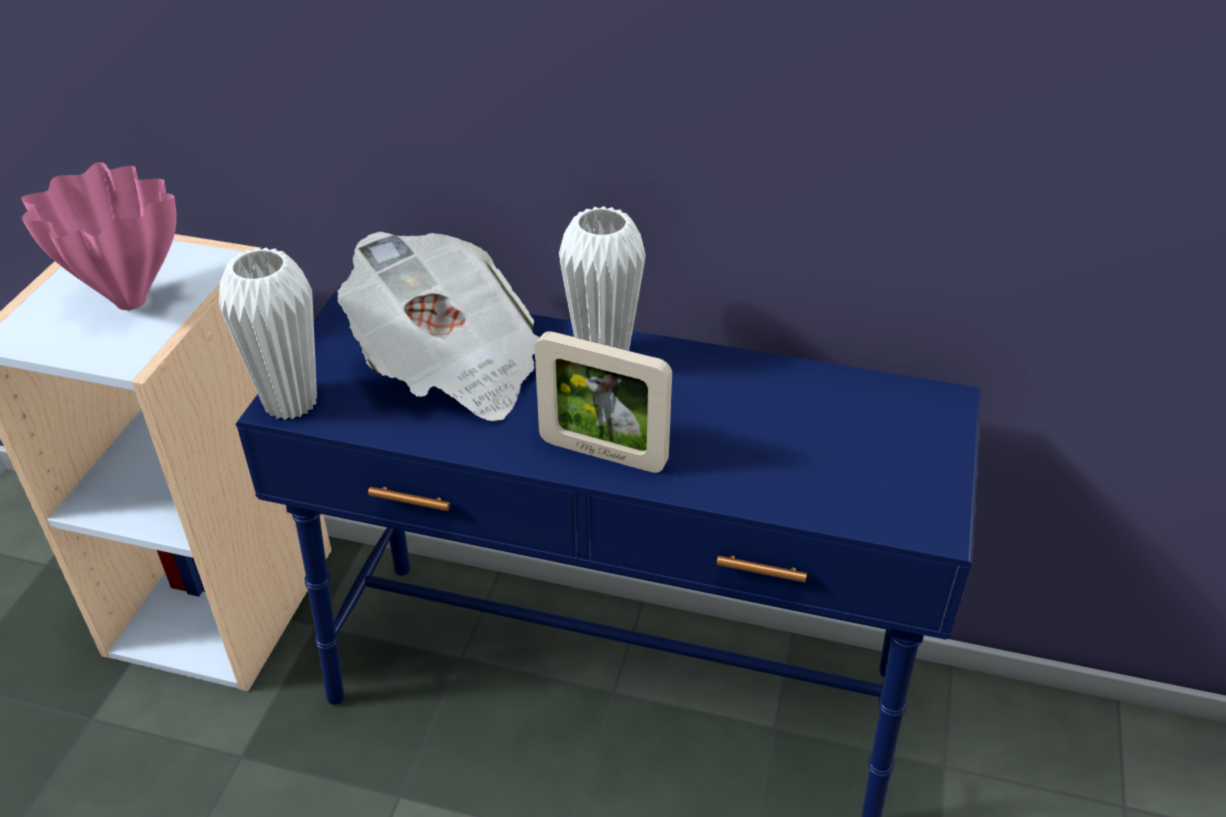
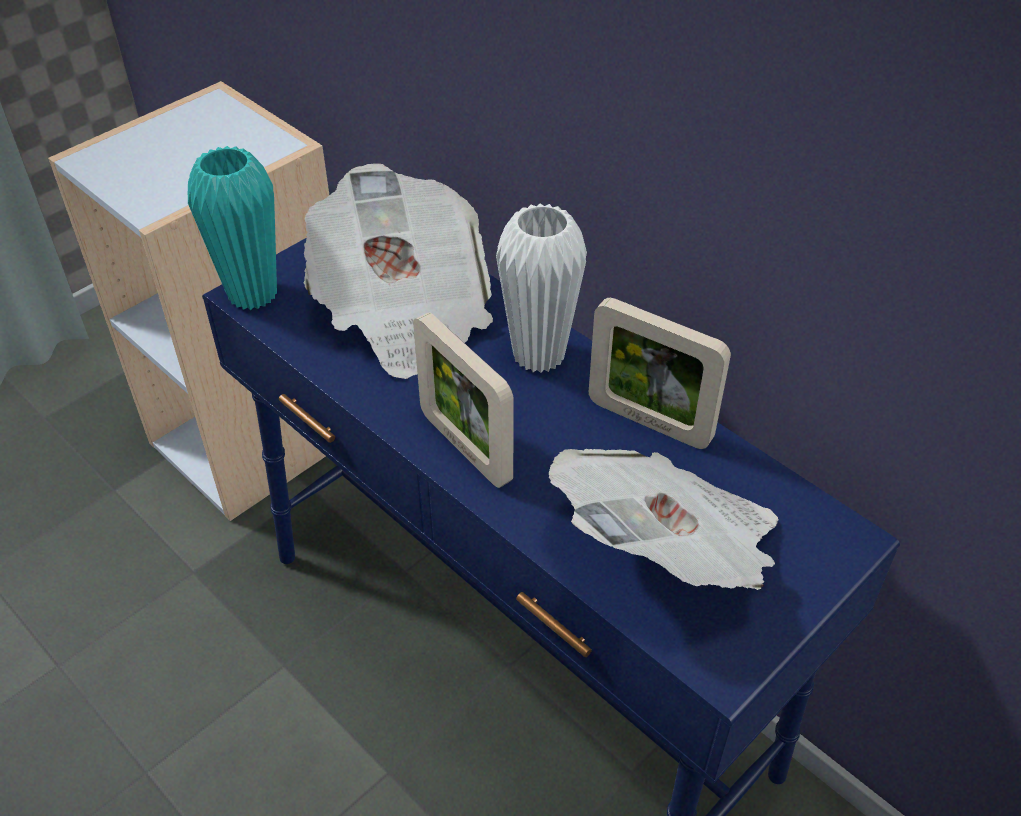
camera: 30 degrees right, 5 degrees up
(128, 301) = (188, 159): pink vase -> none
(290, 403) = (252, 294): white vase -> turquoise vase
(735, 375) = (649, 422): none -> picture frame
(829, 463) = (668, 551): none -> newspaper

